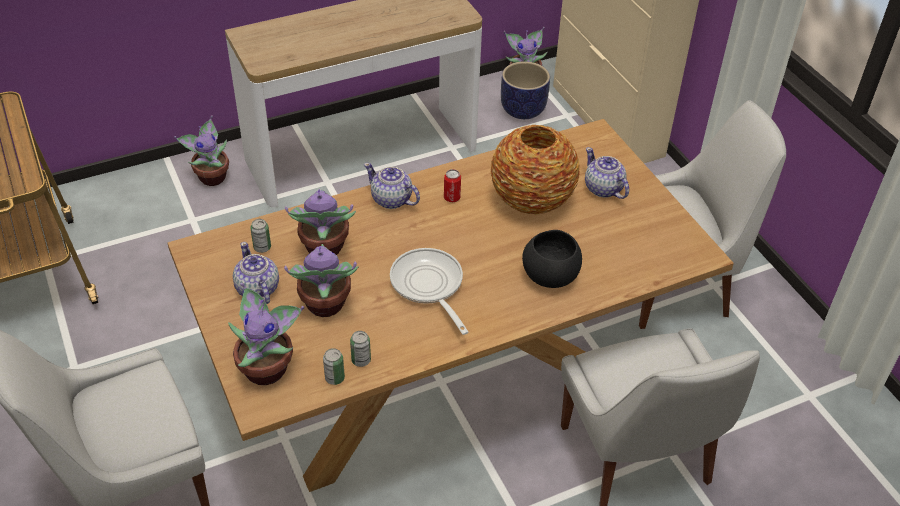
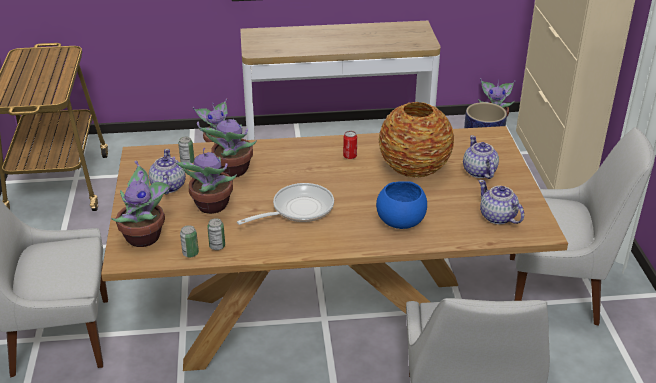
camera: 20 degrees right, 10 degrees down
(391, 200) = (302, 149): teapot -> teapot (497, 217)
(428, 286) = (298, 209): frying pan -> frying pan turned 60 degrees clockwise
(551, 275) = (401, 221): black bowl -> blue bowl

